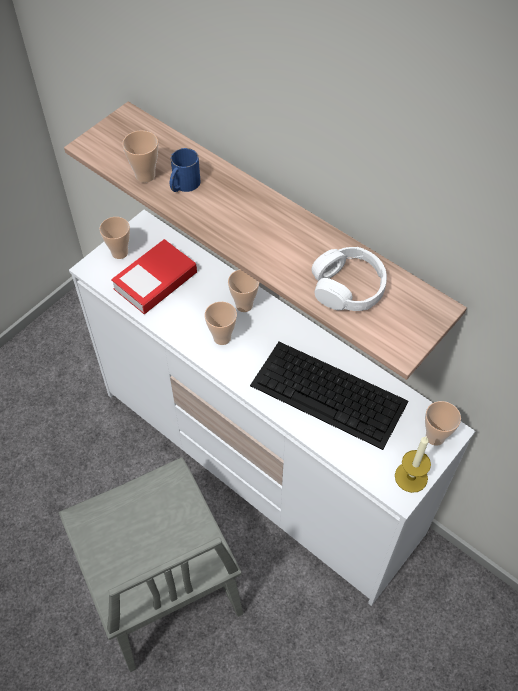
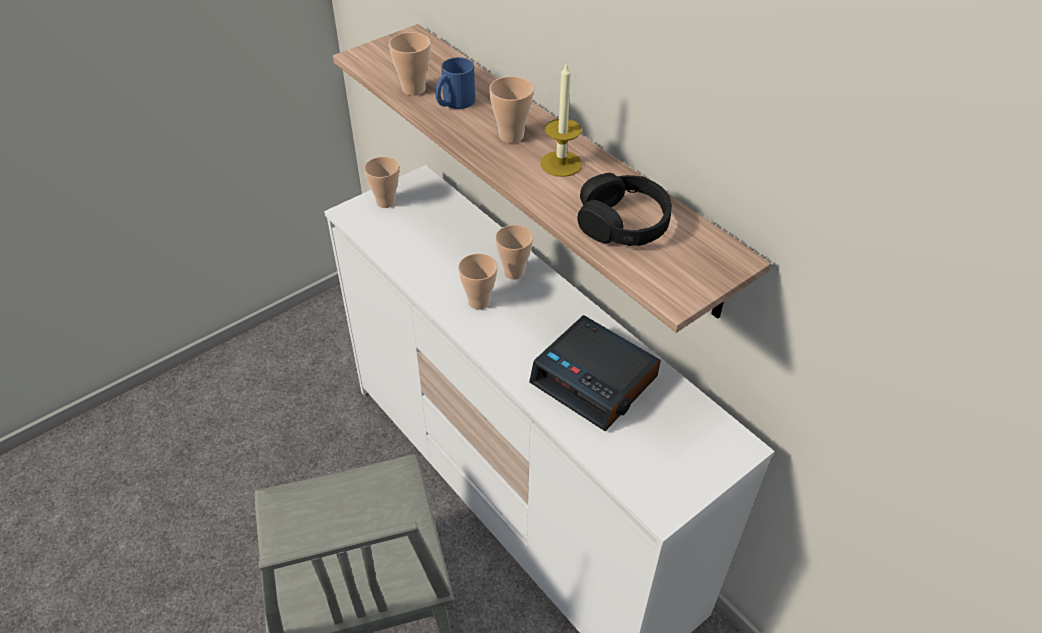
camera: 10 degrees right, 10 degrees down
(155, 281) = (418, 234): book -> none
(330, 394) = (595, 380): keyboard -> alarm clock
(348, 287) = (623, 222): white headphones -> black headphones
(411, 477) = (679, 491): candle -> candle (561, 164)
(435, 437) = (720, 449): cup -> cup (511, 136)

